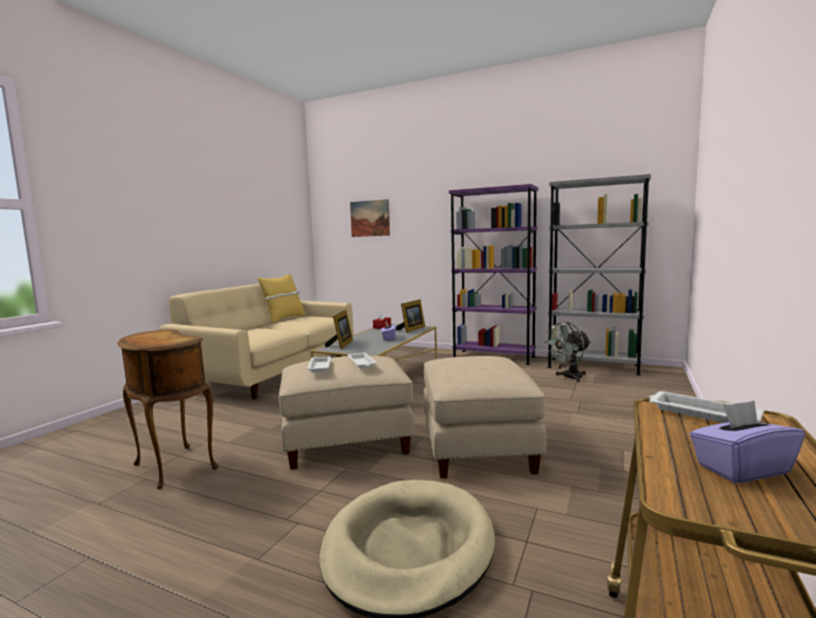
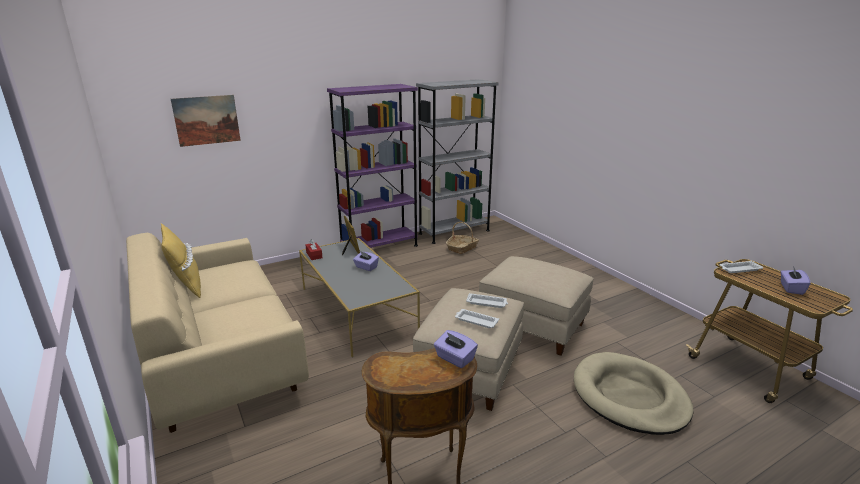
camera: 55 degrees left, 15 degrees up
(173, 340) = (454, 358): none -> purple tissue box
(341, 345) = (352, 292): picture frame -> none
(569, 377) = (462, 248): grey fan -> basket

